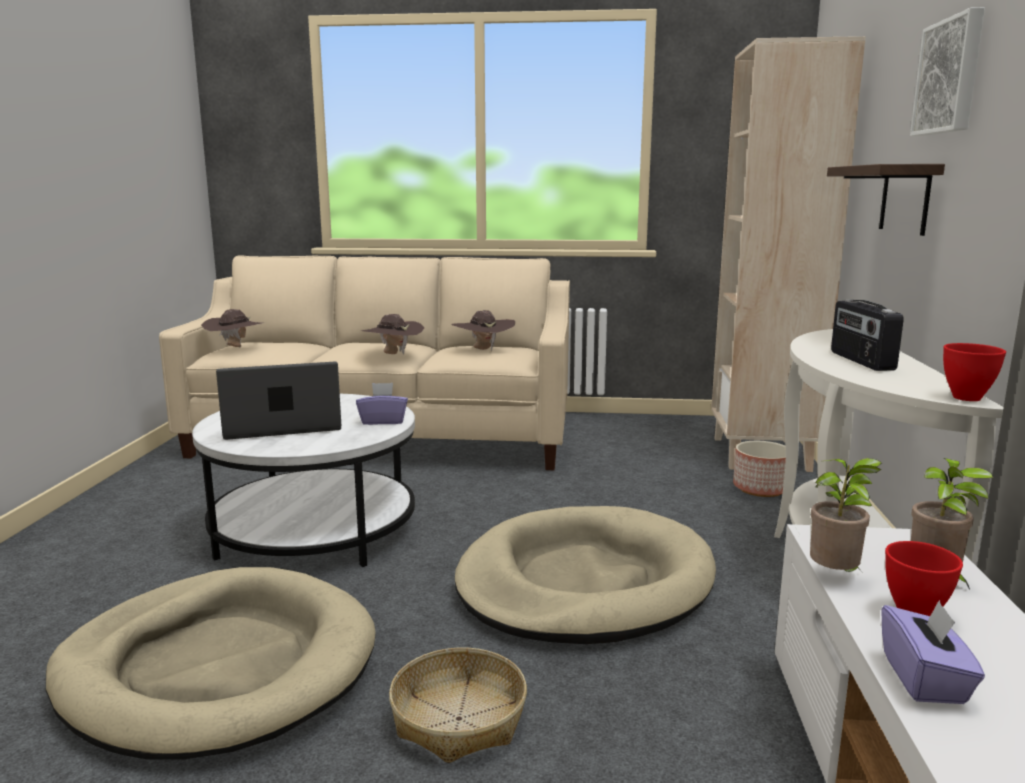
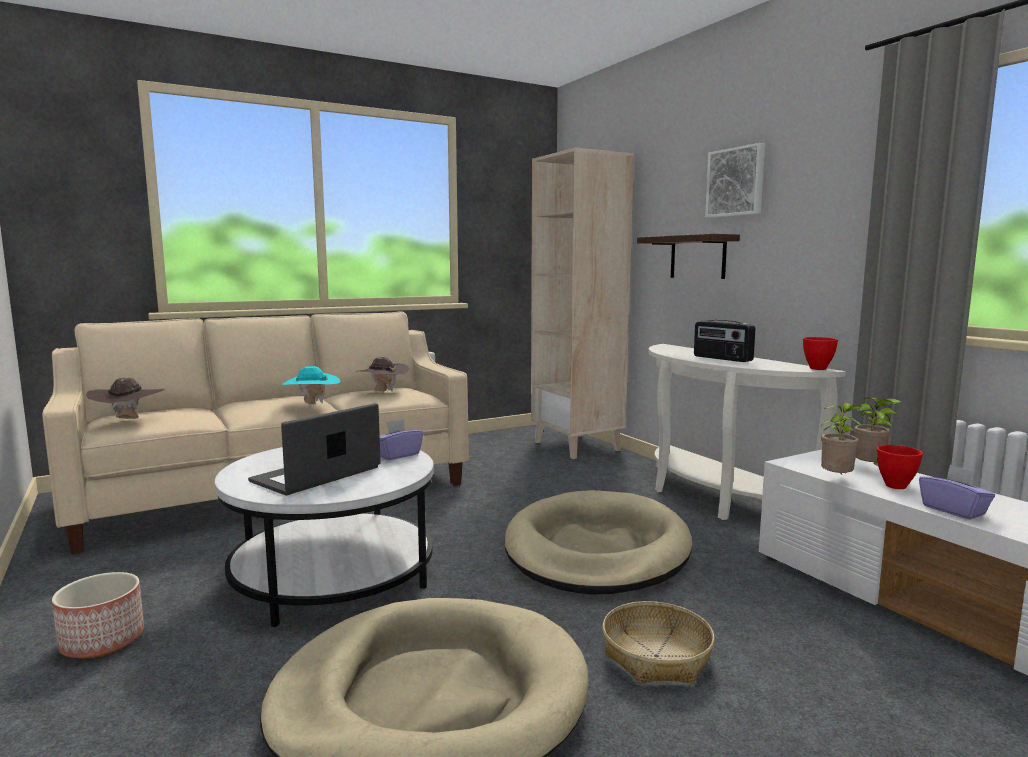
camera: 35 degrees left, 5 degrees down
(393, 354) = (312, 404): brown hat -> turquoise hat
(760, 488) = (607, 466): planter -> planter (102, 641)

